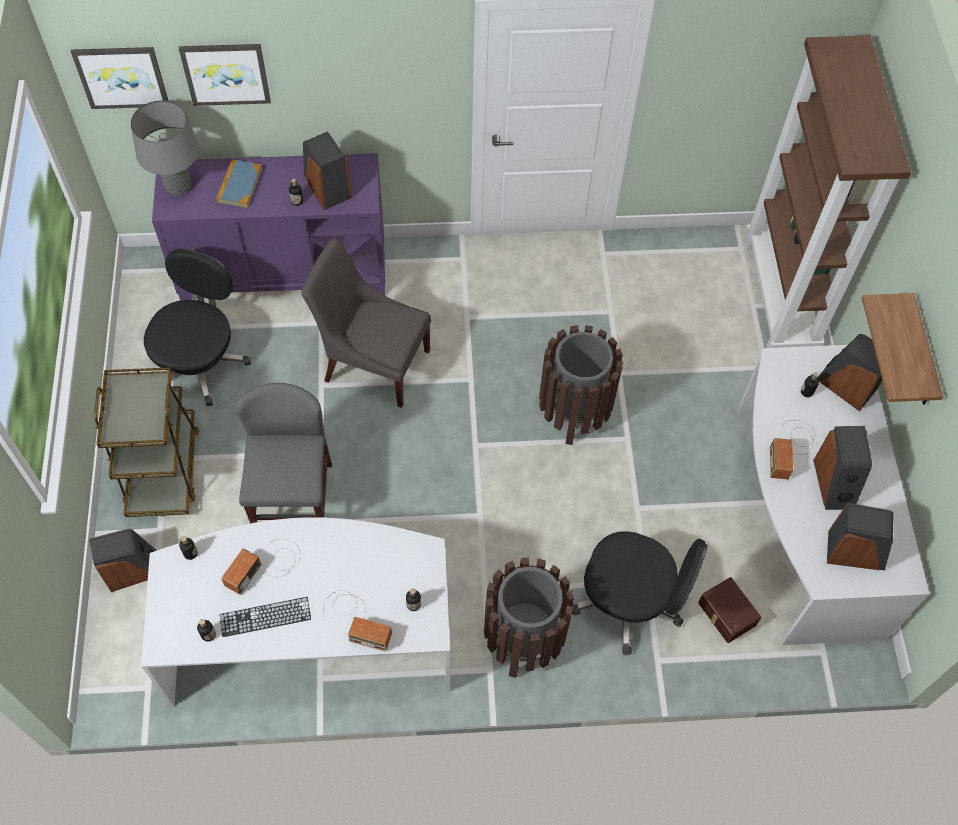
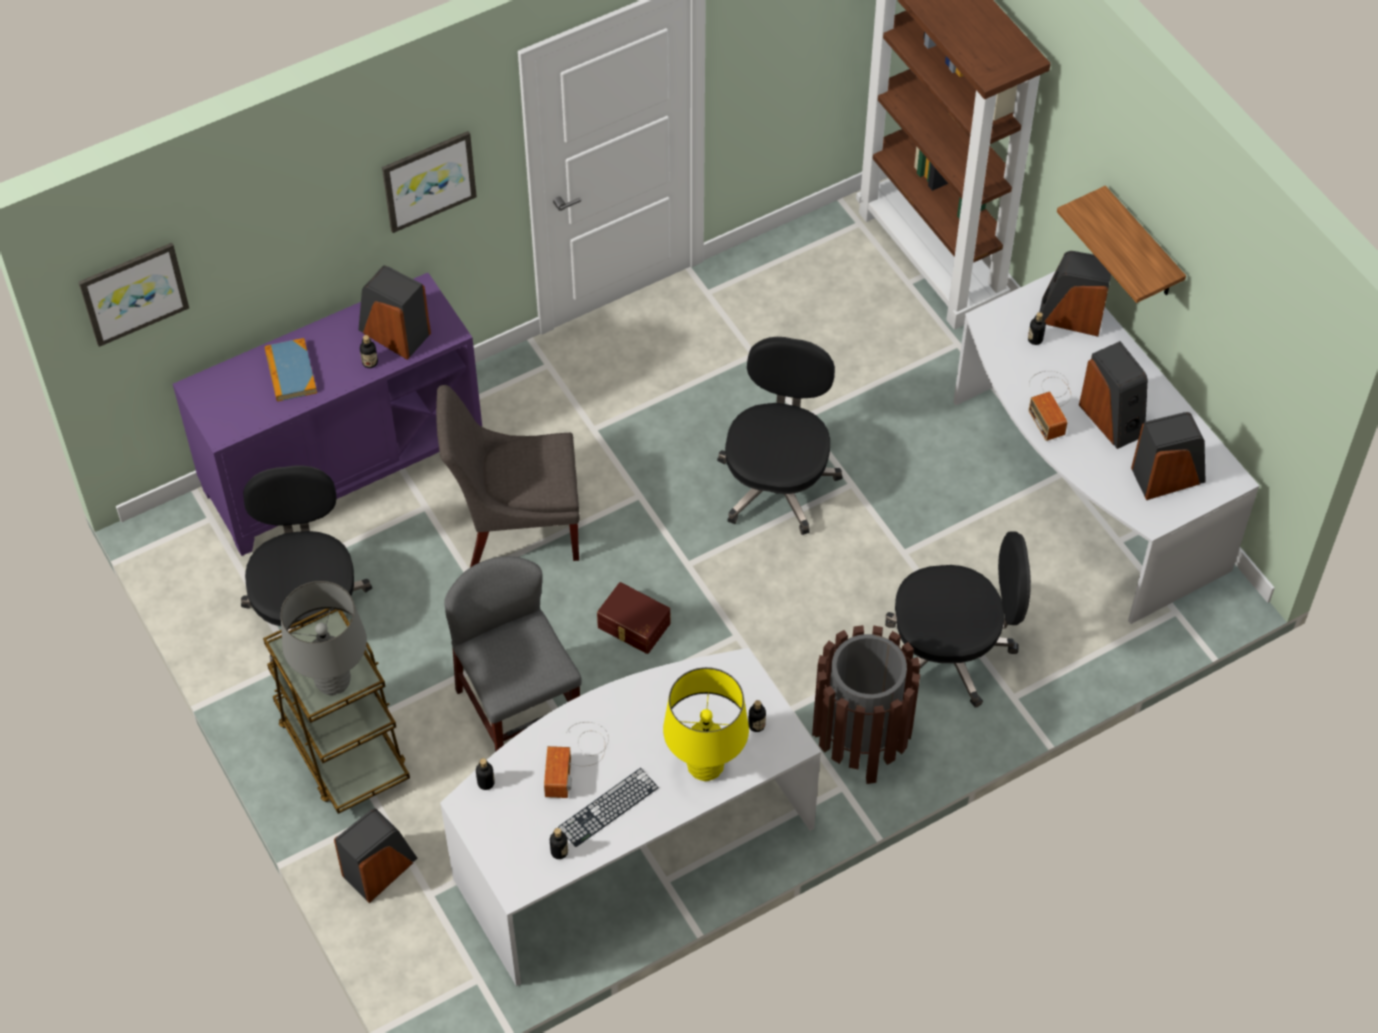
camera: 25 degrees left, 5 degrees down
(178, 187) = (219, 402): grey table lamp -> grey table lamp (332, 681)
(226, 73) = (252, 242): picture -> picture (428, 180)
(356, 619) = (705, 766): radio -> yellow table lamp
(574, 413) = (777, 482): brown trash can -> black office chair
(726, 614) = (1057, 619): brown storage box -> brown storage box (633, 626)

